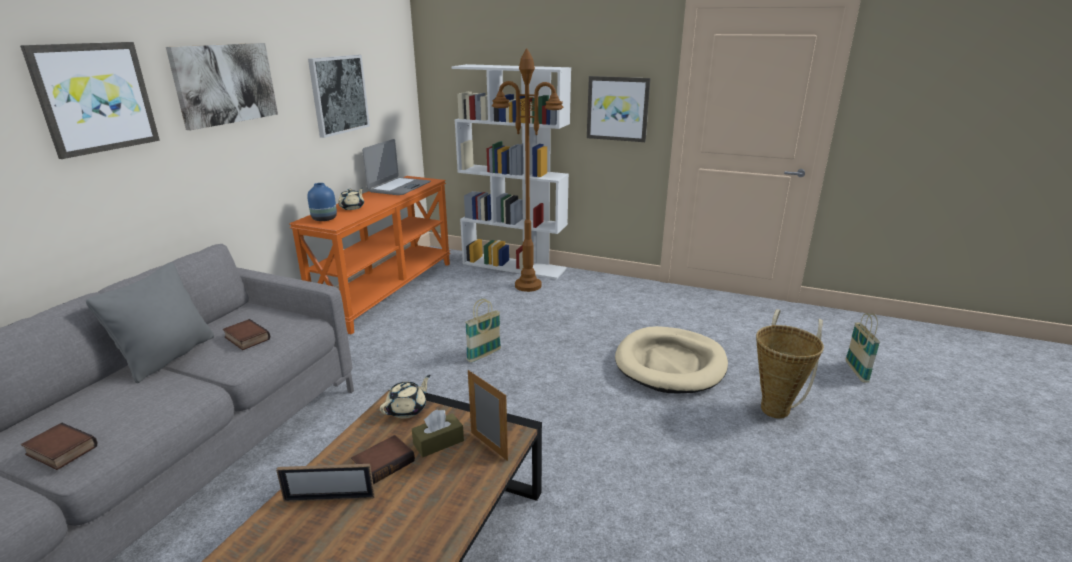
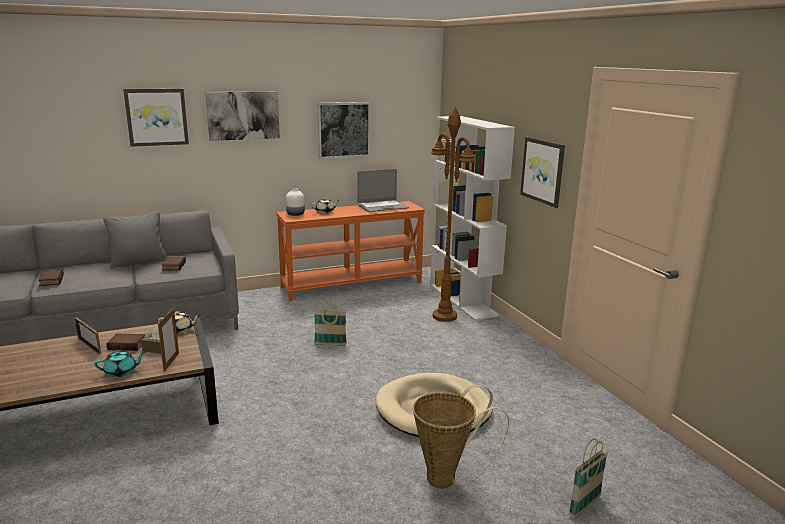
camera: 45 degrees right, 5 degrees down
(324, 219) = (295, 214): blue vase -> white vase
(460, 495) = (121, 372): none -> turquoise teapot

